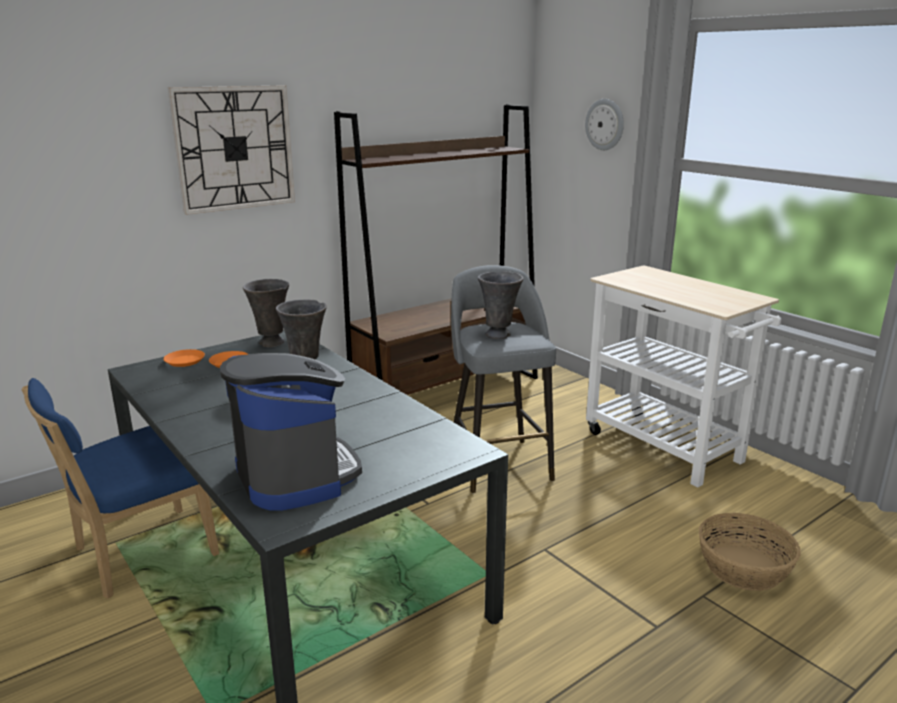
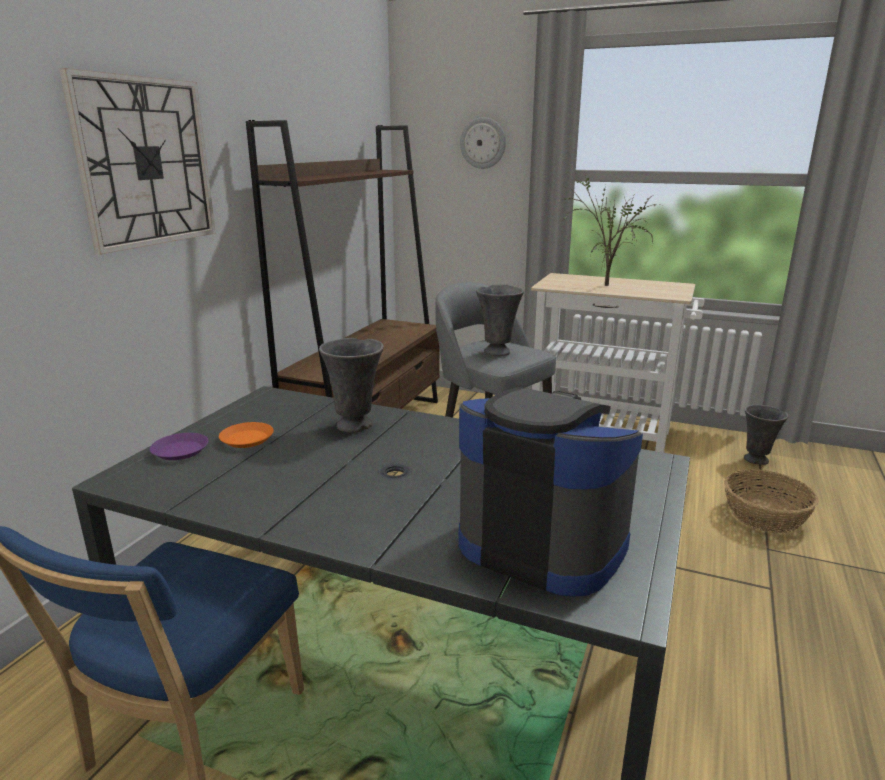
camera: 30 degrees left, 0 degrees up
(185, 361) = (180, 450): orange plate -> purple plate
(271, 343) = (265, 407): grey vase -> grey vase (757, 460)
(667, 286) = (602, 285): none -> potted plant

